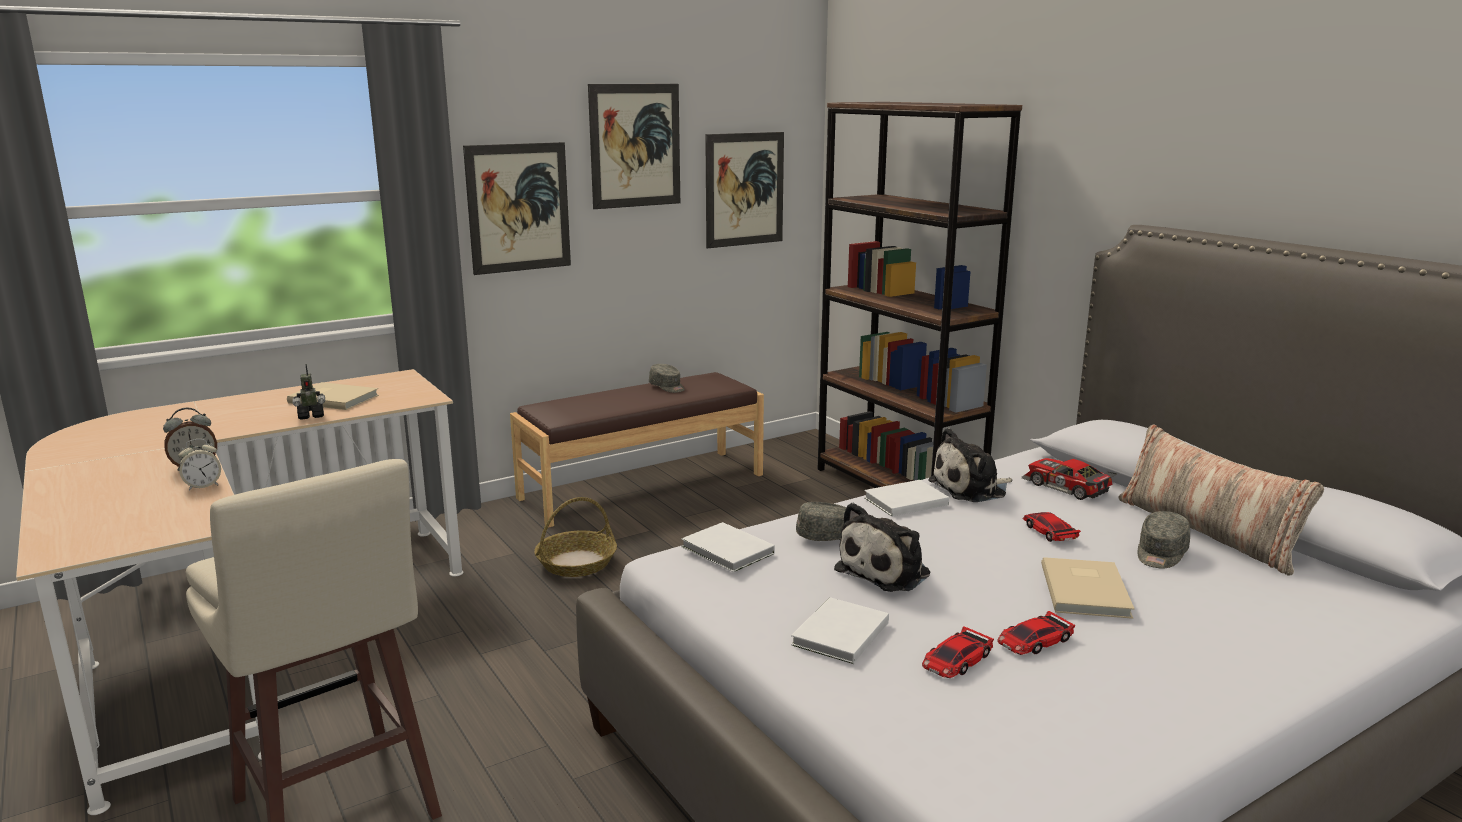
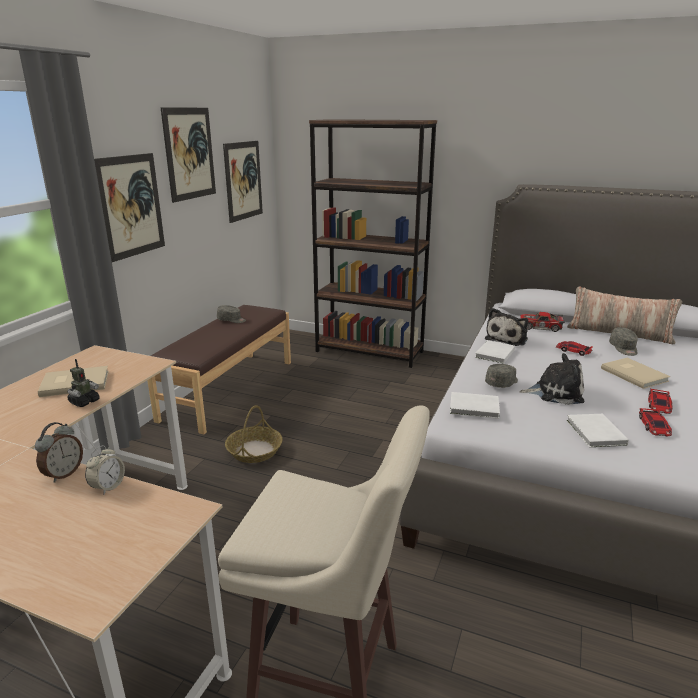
camera: 35 degrees left, 5 degrees up
(887, 571) = (555, 392): plush toy -> plush toy turned 90 degrees counterclockwise

